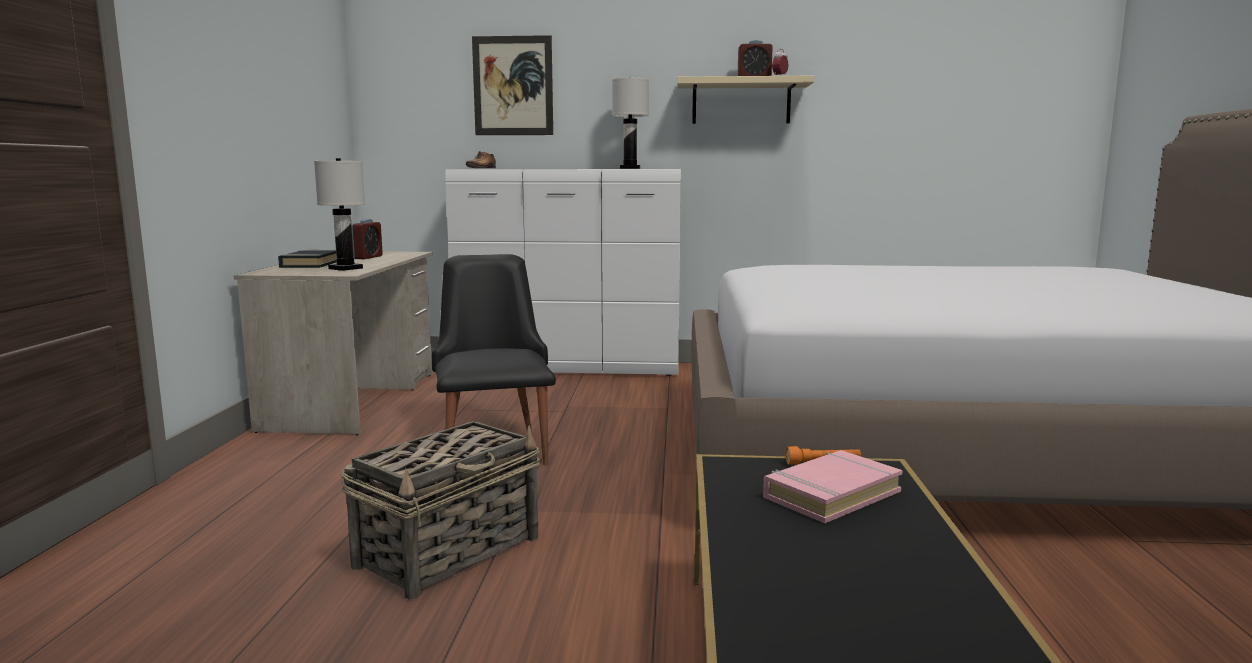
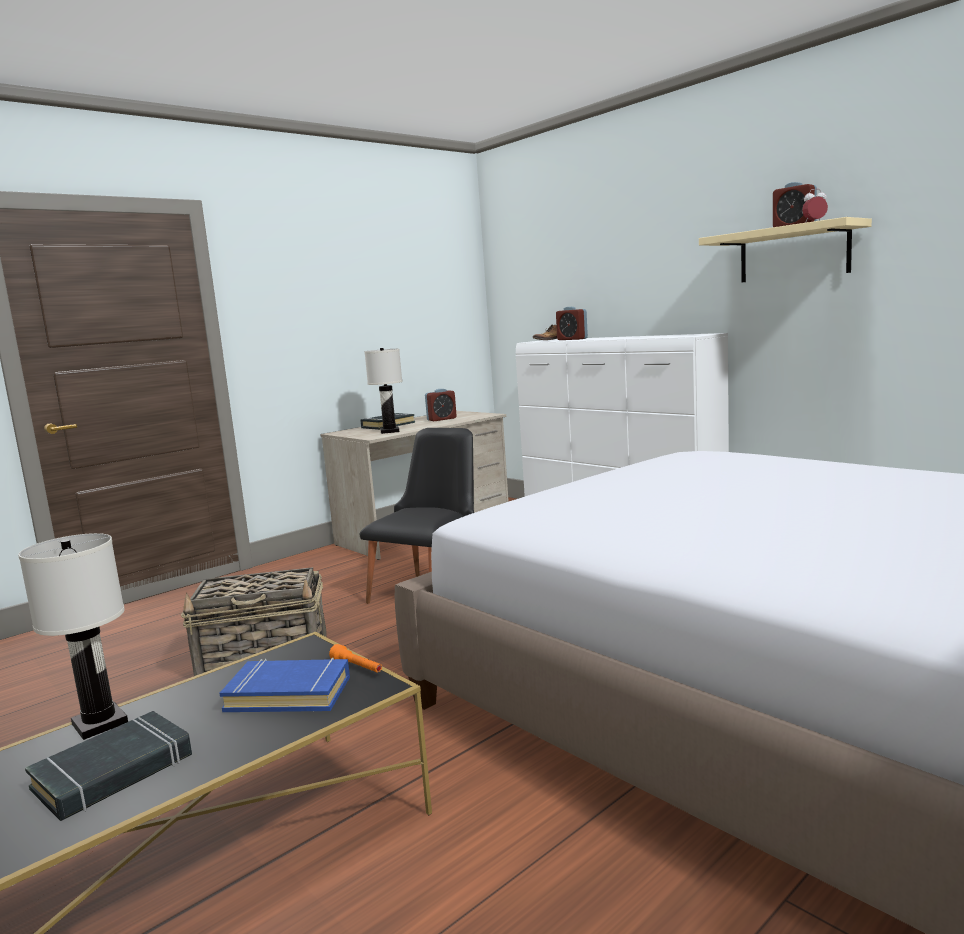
camera: 45 degrees right, 0 degrees up
(511, 168) = (572, 339): none -> alarm clock
(513, 86) = (587, 260): picture -> none
(630, 168) = (666, 336): white table lamp -> white table lamp (99, 724)
(831, 494) = (289, 693): pink book -> blue book
(890, 591) = (114, 773): none -> black book

